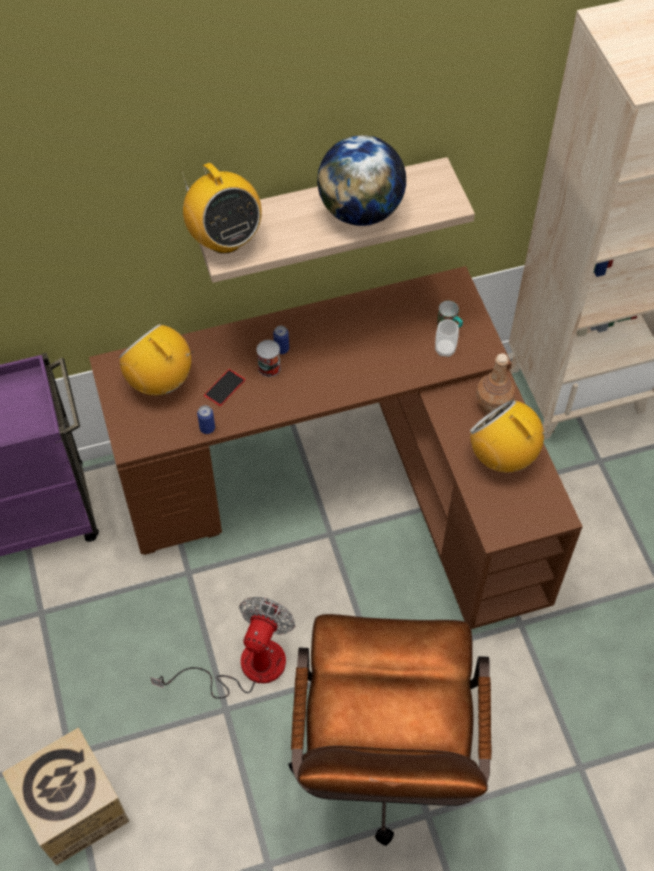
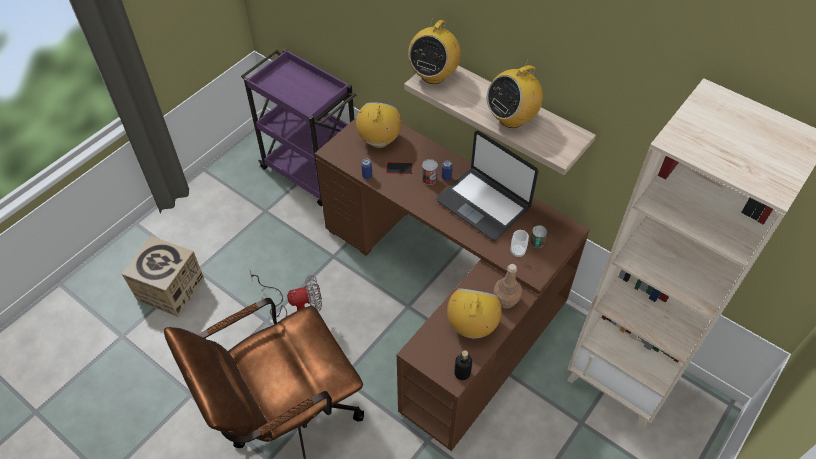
camera: 55 degrees right, 5 degrees down
(352, 338) = (484, 204): none -> laptop
(361, 211) = (511, 118): globe -> radio
(555, 503) = (462, 373): none -> bottle

